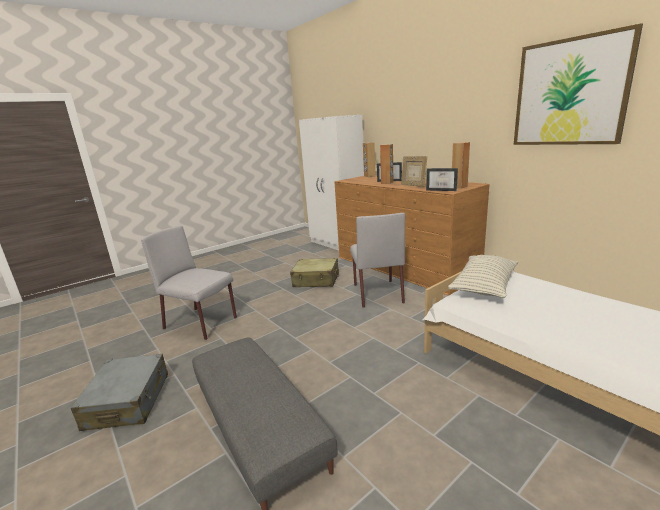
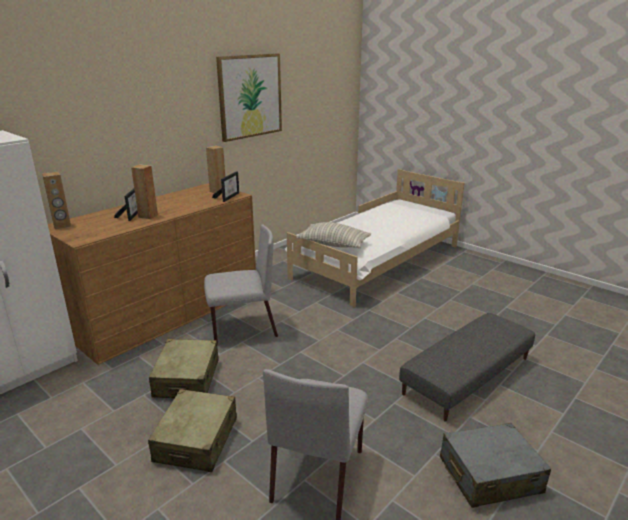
camera: 100 degrees left, 5 degrees up
(257, 288) = (196, 440): none -> beige suitcase
(413, 186) = (188, 205): picture frame -> none

